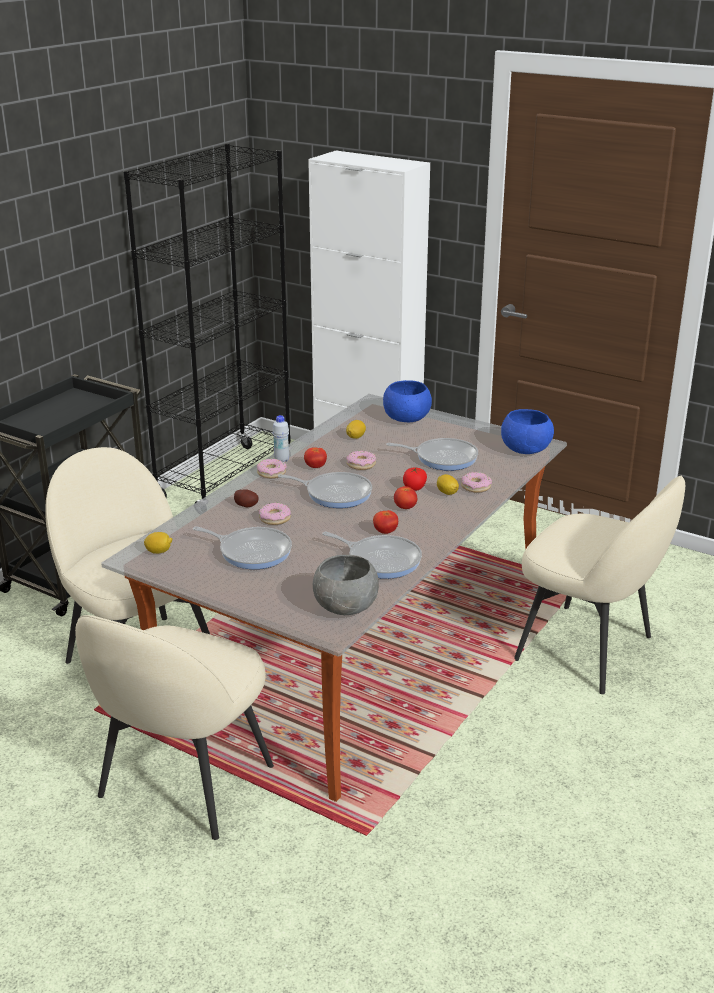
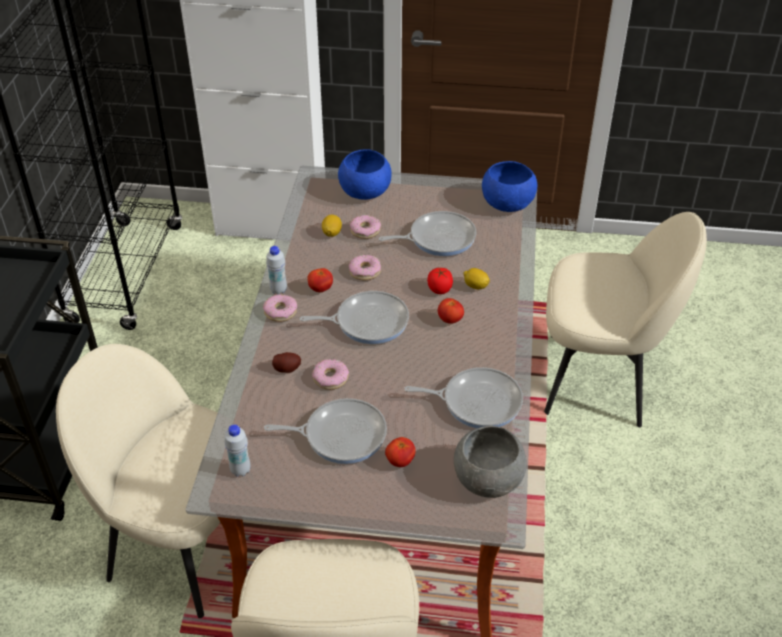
camera: 25 degrees left, 15 degrees up
(159, 551) = (240, 470): lemon -> white bottle
(385, 532) = (454, 360): tomato -> tomato (400, 461)
(476, 487) = (496, 269): donut -> donut (365, 230)

